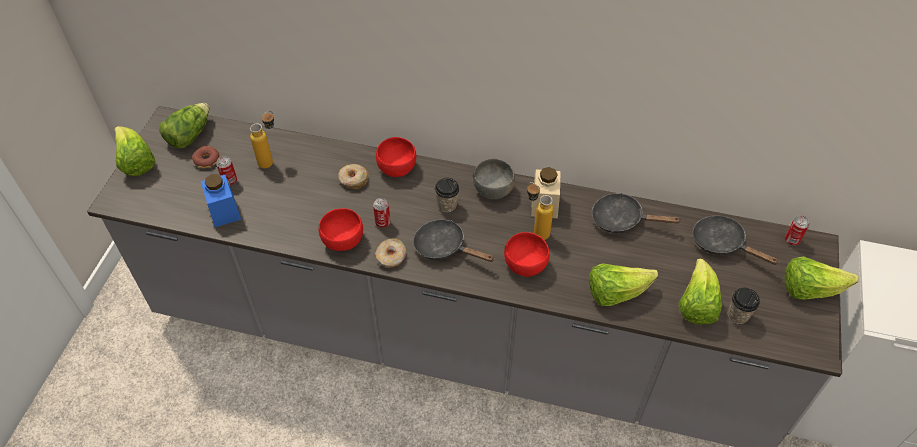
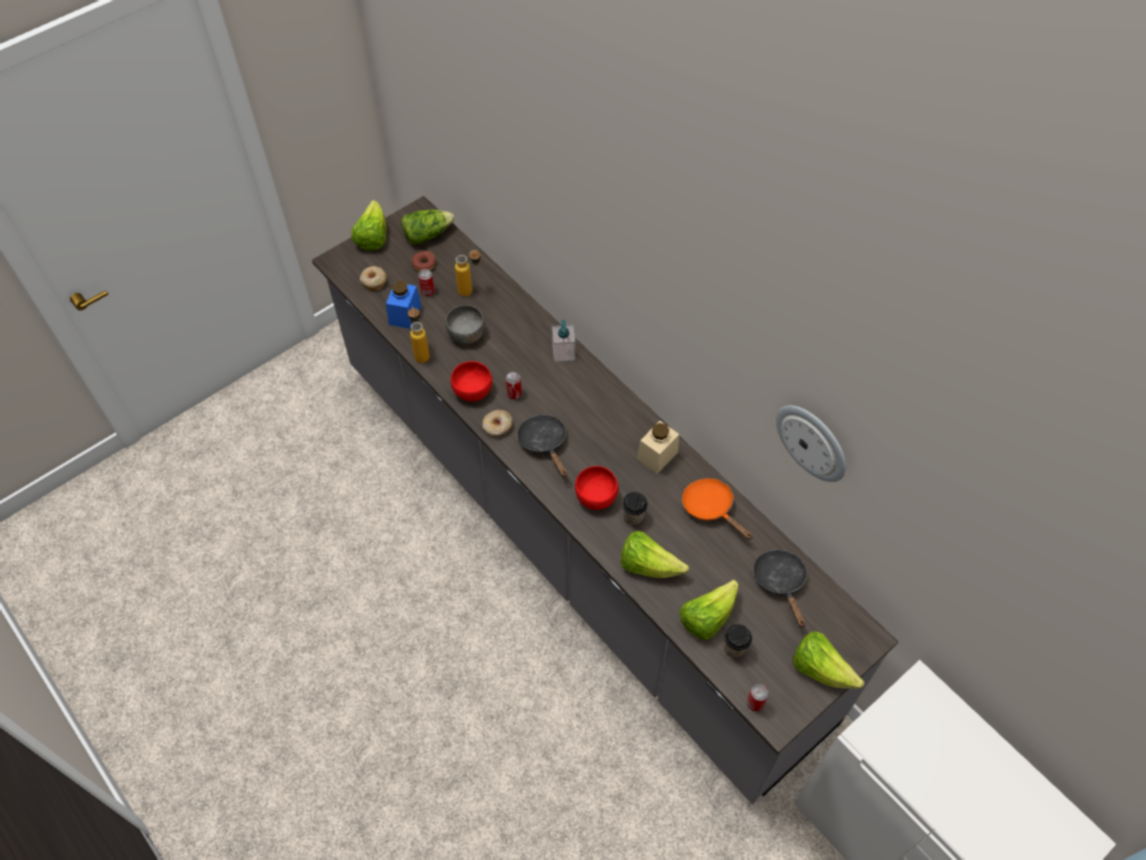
camera: 35 degrees right, 5 degrees up
(353, 180) = (520, 344): donut -> donut (373, 281)
(397, 167) = (563, 353): red bowl -> soap dispenser
(447, 205) = (576, 409): cup -> cup (633, 516)
(493, 190) = (625, 418): grey bowl -> grey bowl (466, 334)
(536, 231) = (629, 474): bottle -> bottle (421, 352)
(622, 219) = (711, 508): black frying pan -> orange frying pan
(719, 92) = (812, 441): none -> wall clock
(791, 240) = (848, 618): can -> can (755, 703)

